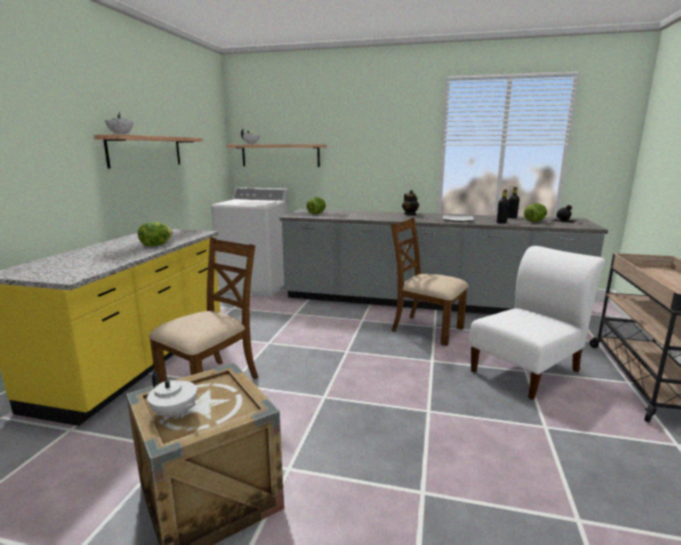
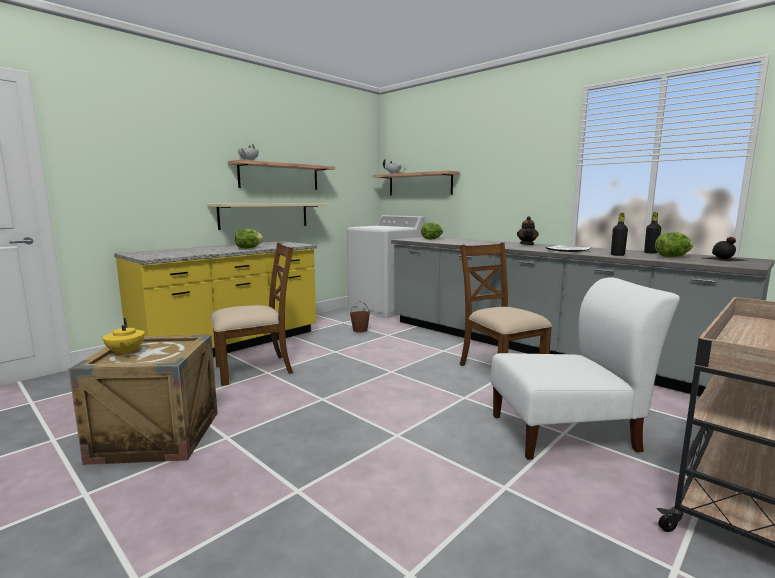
camera: 30 degrees right, 5 degrees down
(136, 200) = (264, 215): none -> beige shelf
(175, 414) = (125, 353): white teapot -> yellow teapot
(262, 314) = (360, 330): none -> brown bucket

